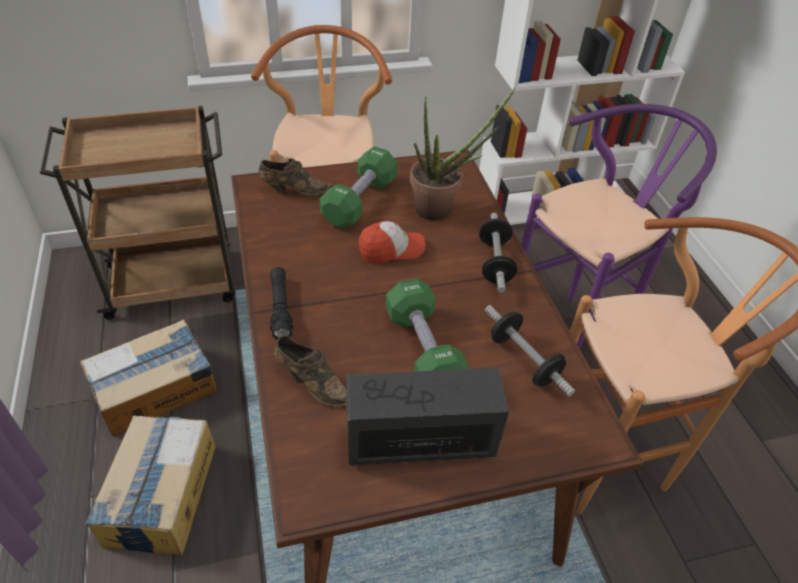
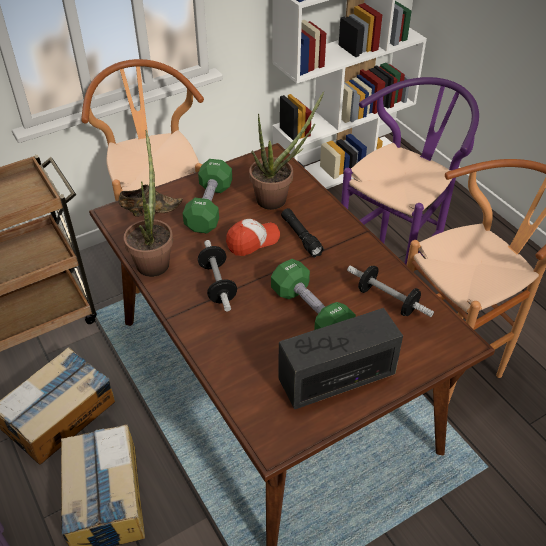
camera: 15 degrees left, 0 degrees up
(272, 243) = (154, 259): none -> potted plant
(280, 308) = (186, 310): black flashlight -> black flashlight (301, 237)
(312, 383) = (238, 359): brown shoe -> none
(495, 262) = (337, 231): dumbbell -> dumbbell (217, 284)

